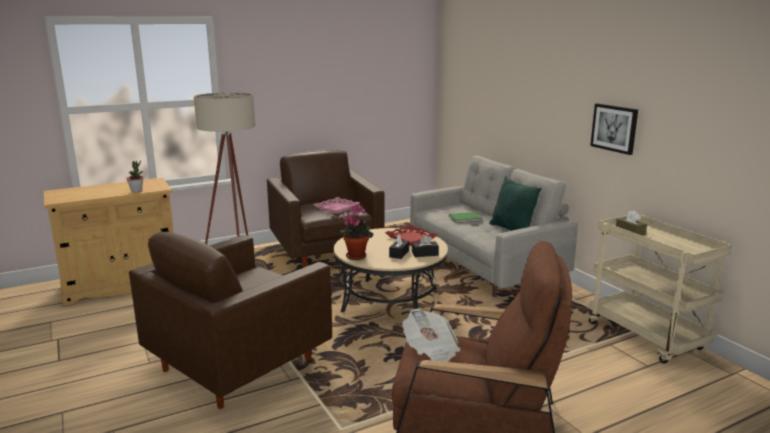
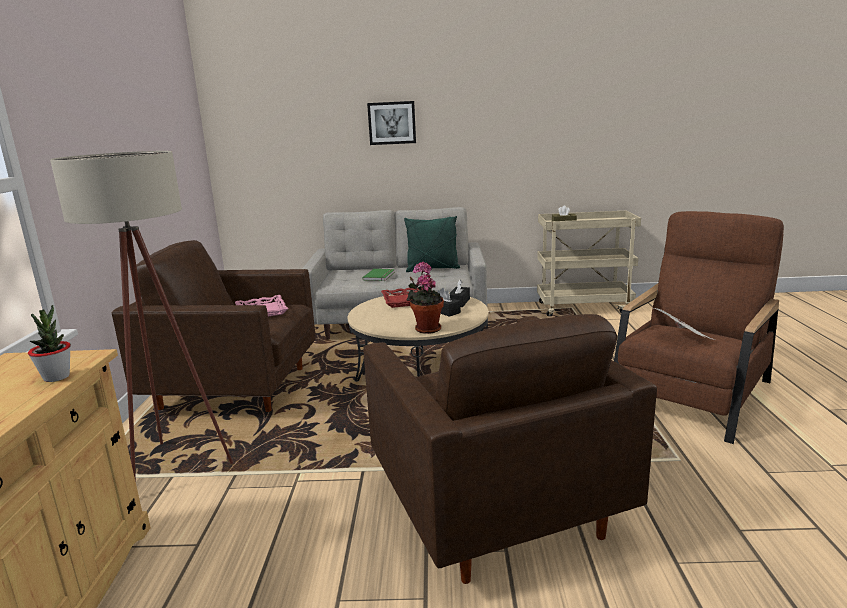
camera: 60 degrees left, 0 degrees up
(614, 128) = (500, 145): picture -> picture (392, 123)

